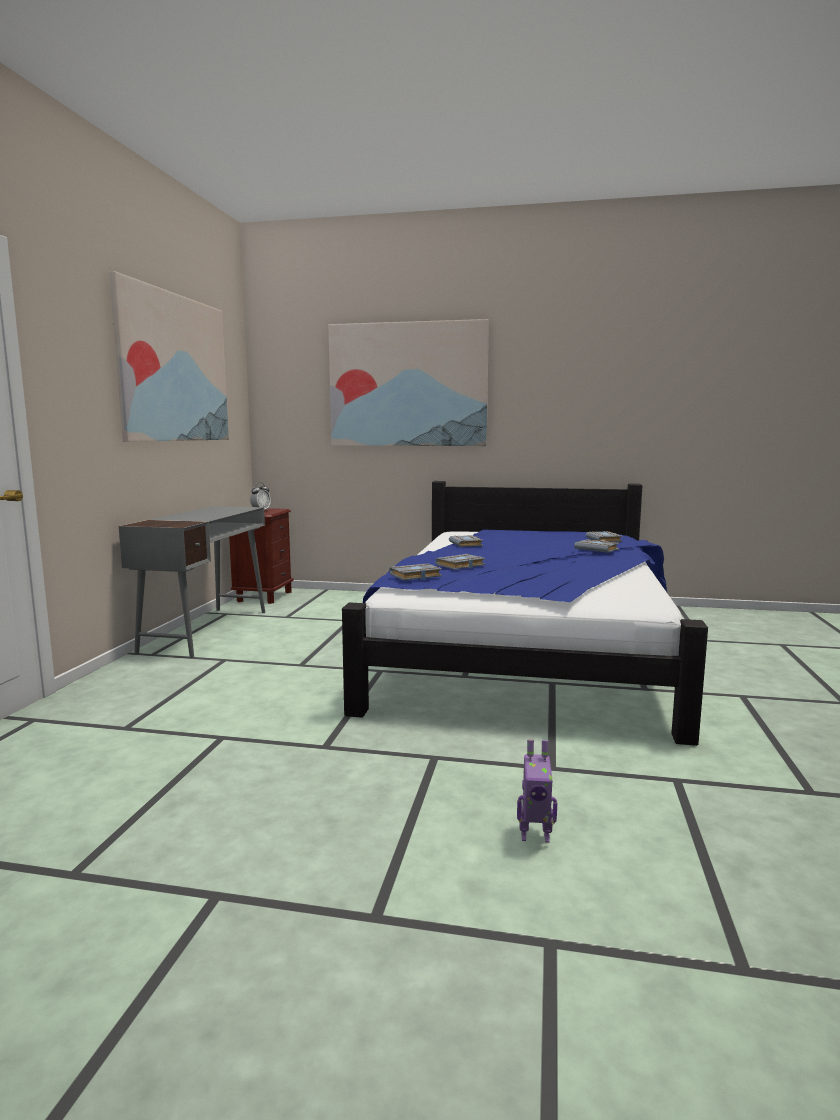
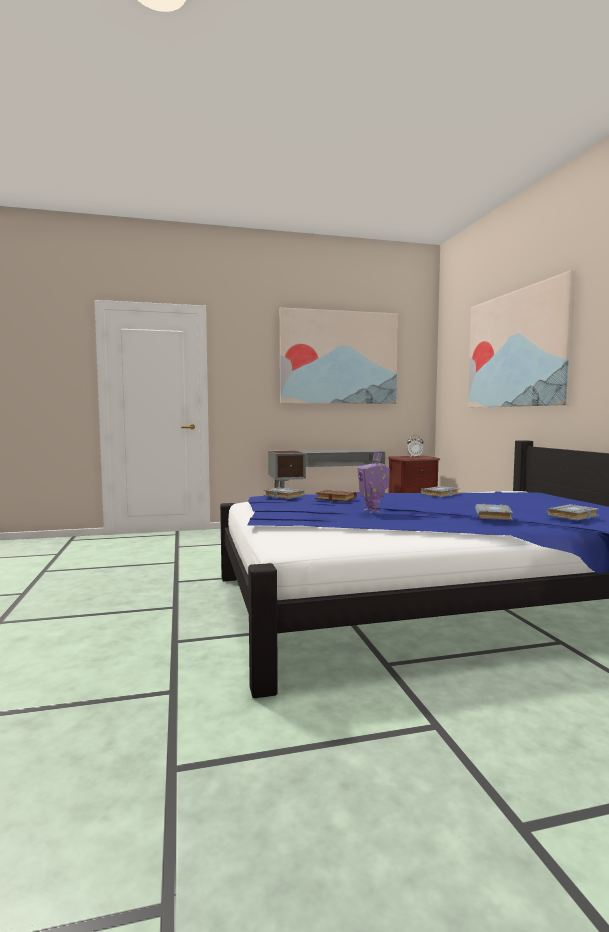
camera: 65 degrees right, 5 degrees down
(460, 566) = (334, 499): grey book -> brown book
(535, 835) = (75, 647): toy robot -> toy robot (373, 511)

